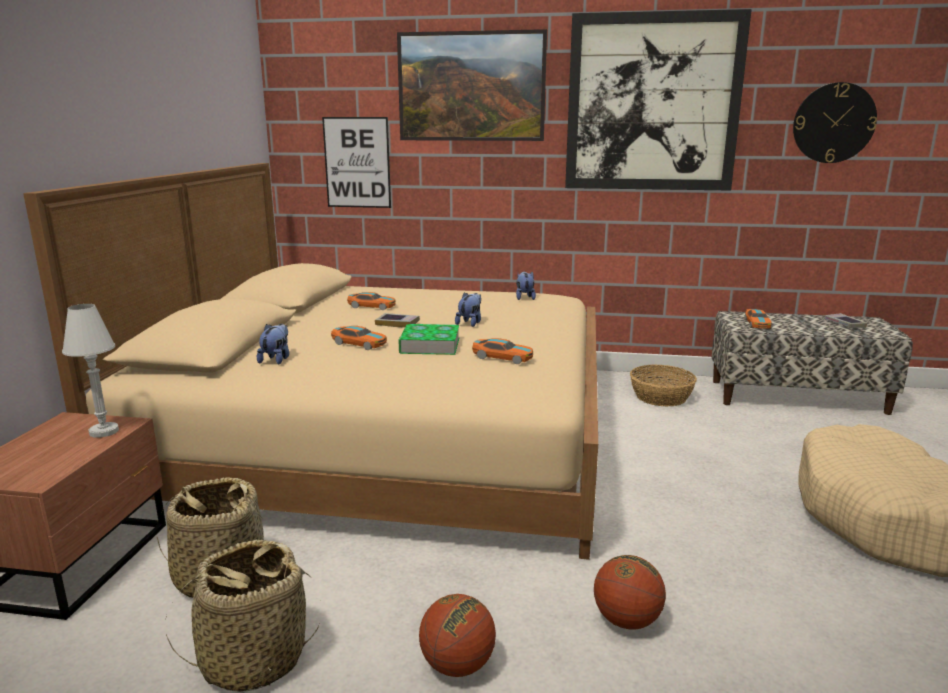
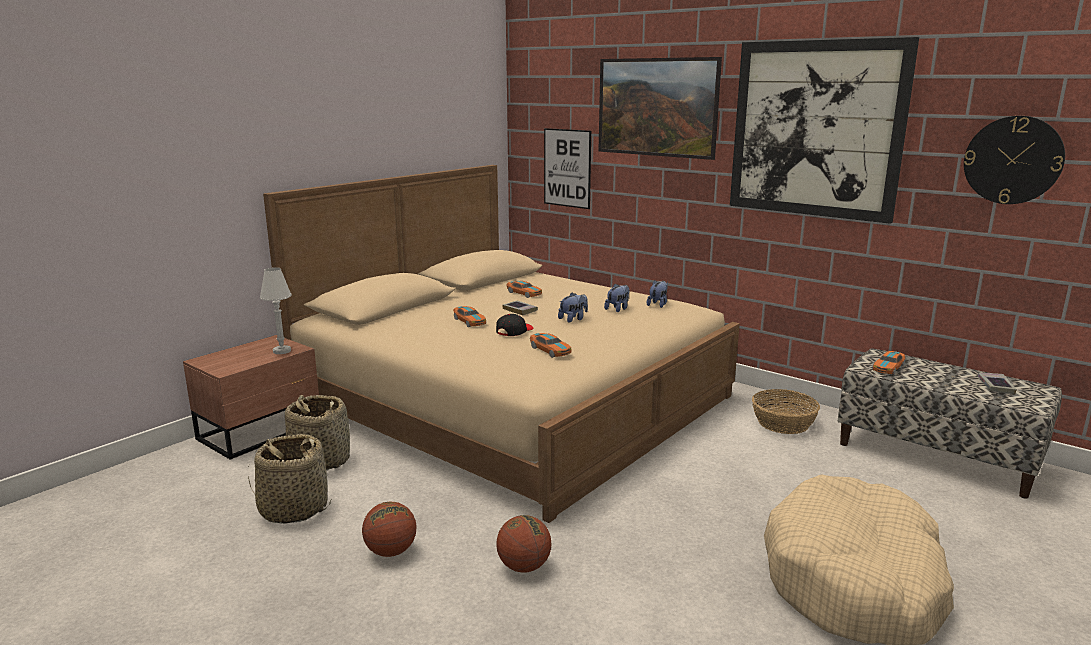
camera: 30 degrees right, 0 degrees up
(276, 360) = (403, 323): plush toy -> plush toy (618, 309)
(430, 345) = (514, 331): book -> black cap

